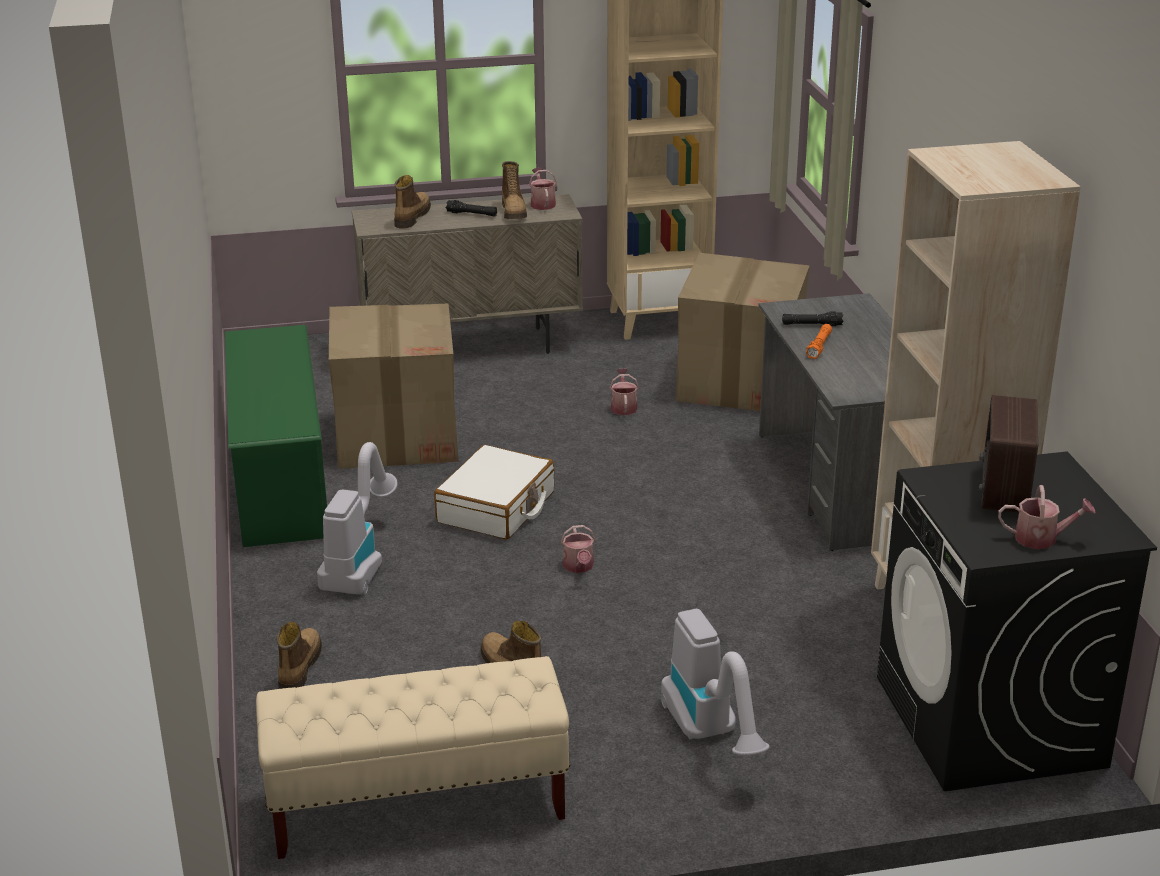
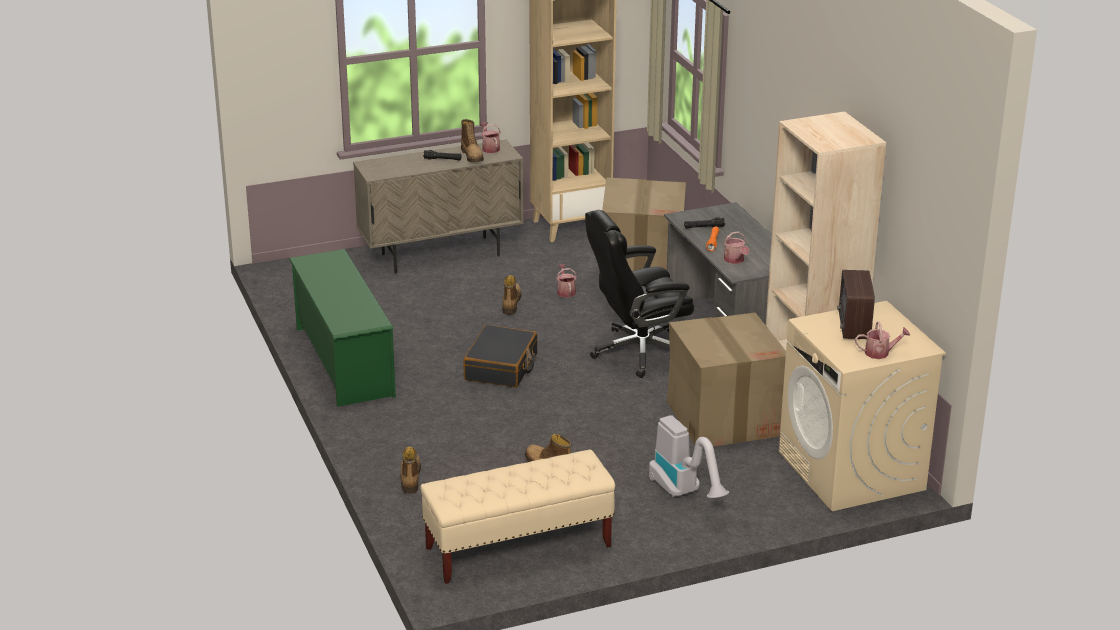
camera: 10 degrees left, 0 degrees up
(360, 563) = (422, 410): vacuum cleaner -> none
(397, 436) = (413, 323): cardboard box -> cardboard box (724, 418)
(411, 217) = (399, 164): boot -> boot (510, 303)
(496, 508) = (501, 367): white suitcase -> black suitcase
(579, 567) = (570, 401): watering can -> watering can (735, 260)
(701, 501) = (638, 352): none -> black office chair
(990, 722) = (852, 471): black washing machine -> beige washing machine

